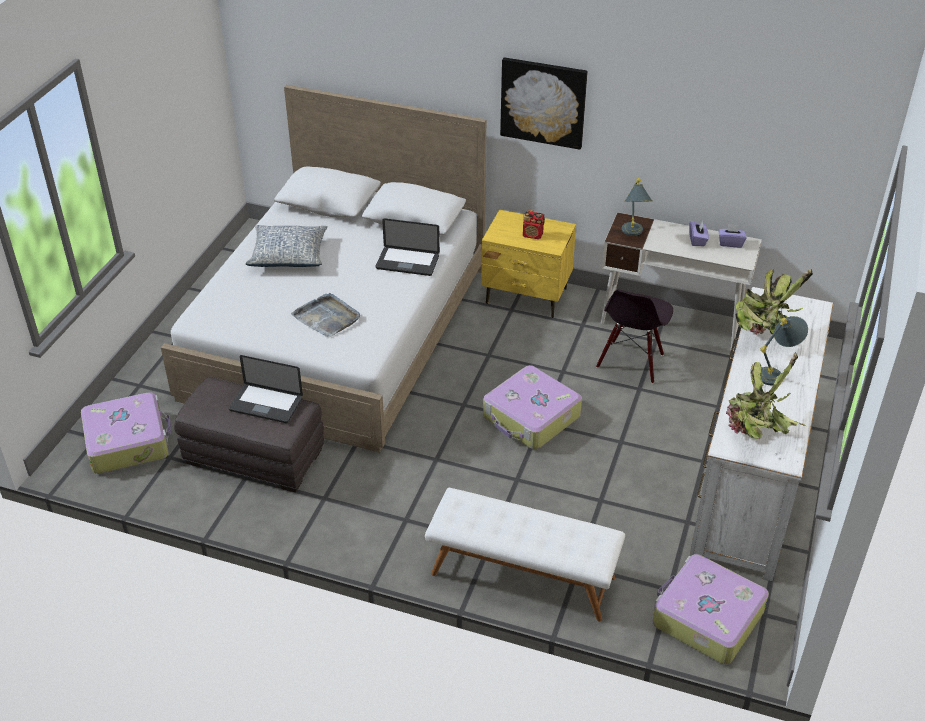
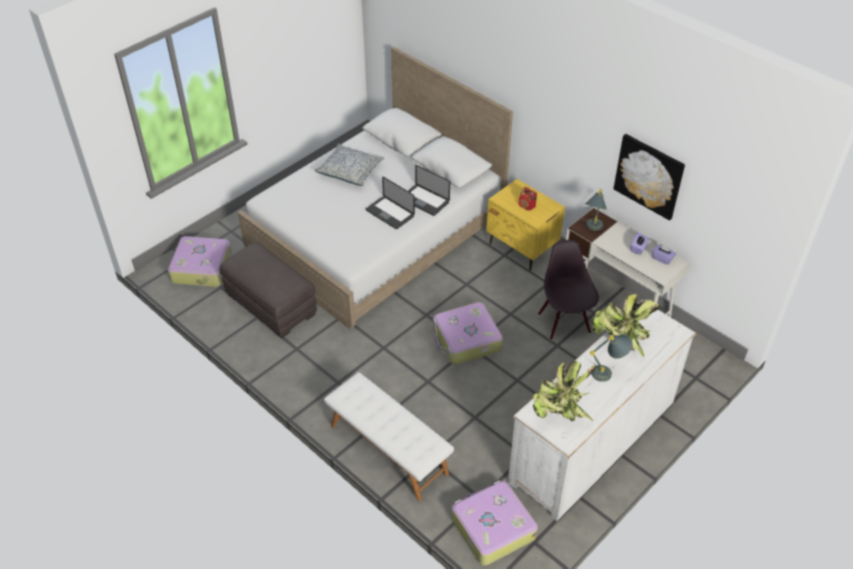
camera: 25 degrees right, 5 degrees up
(266, 404) = (278, 273): laptop -> laptop (390, 213)
(327, 317) = (346, 225): grey tray -> none
(543, 102) = (551, 111): picture -> picture (649, 176)
(631, 362) = (564, 323): black chair -> black chair turned 120 degrees clockwise

